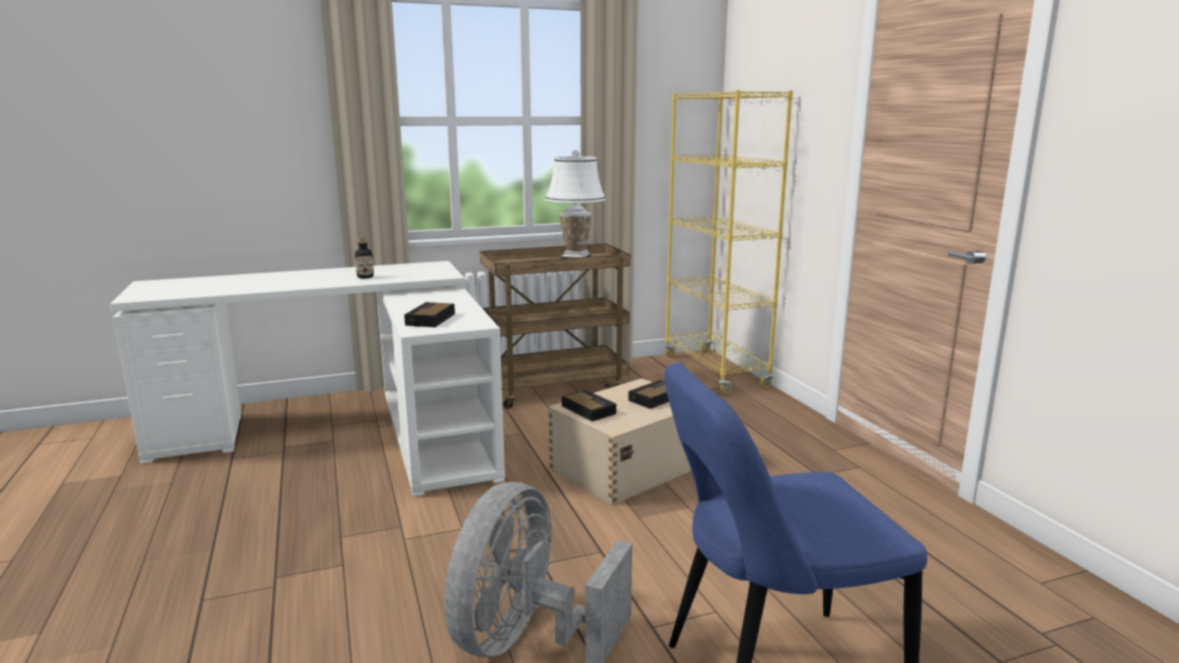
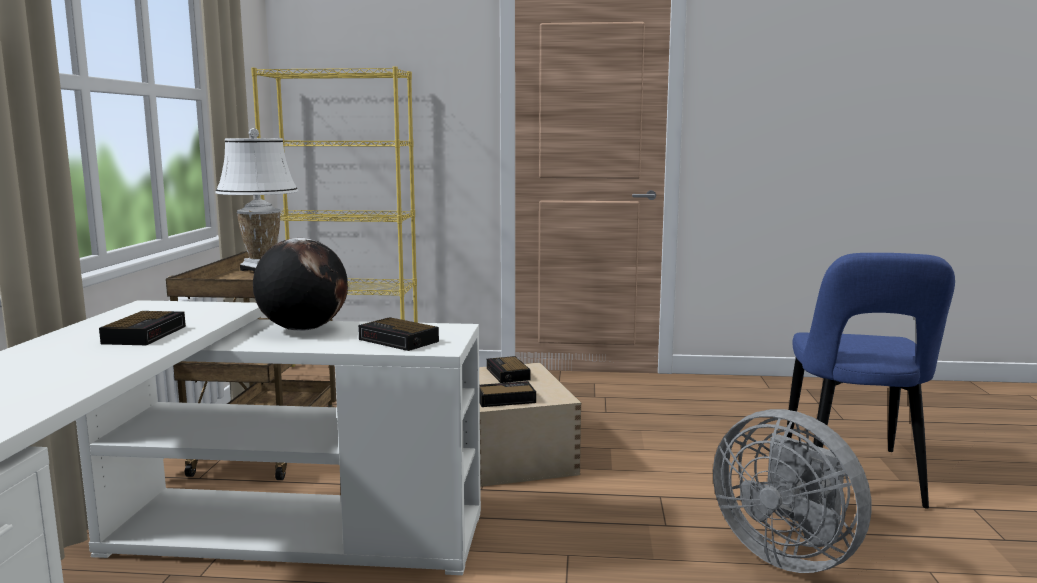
camera: 65 degrees left, 5 degrees down
(365, 277) = (146, 334): bottle -> alarm clock
(443, 299) = (302, 329): none -> globe

